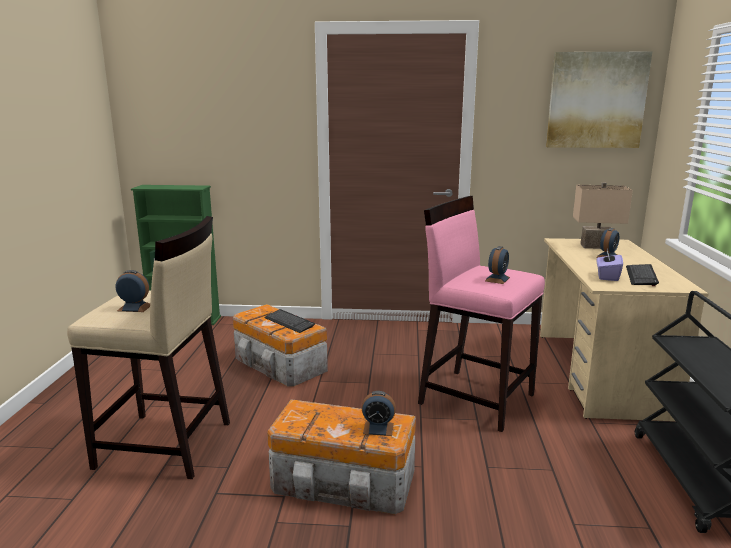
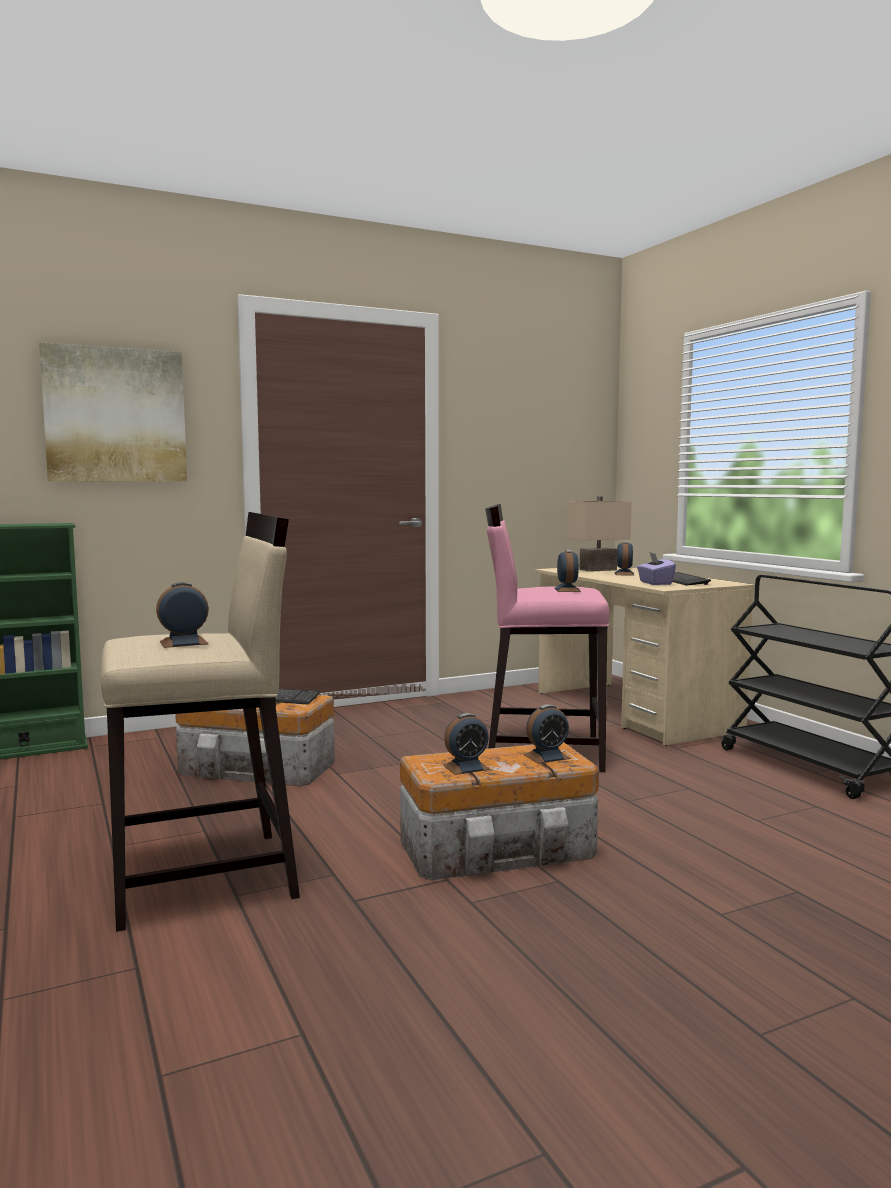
camera: 30 degrees left, 10 degrees down
(312, 423) = (466, 767): none -> alarm clock
(596, 100) = (560, 413): picture -> picture (115, 415)

